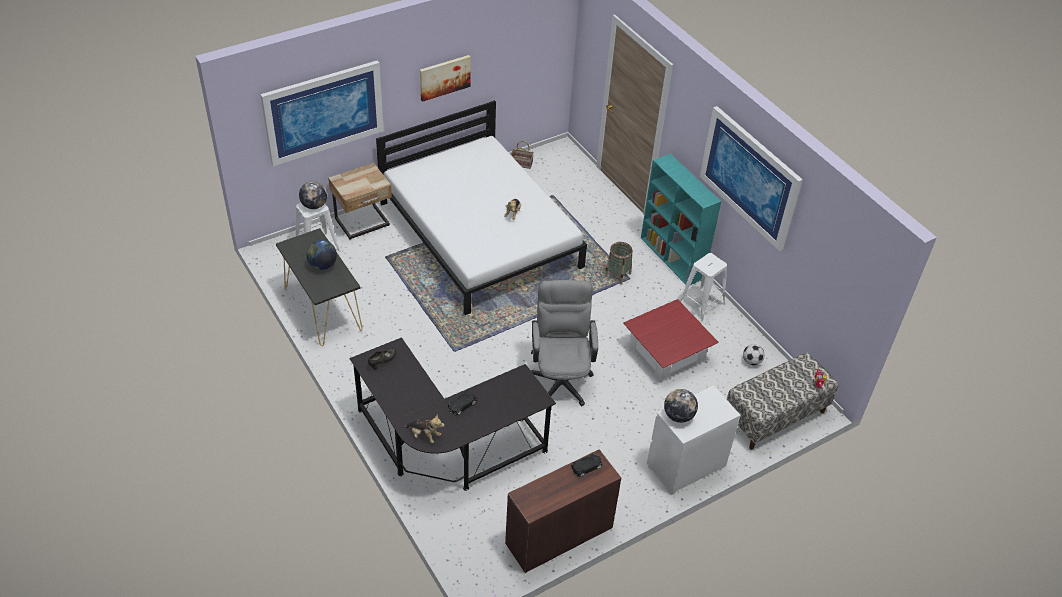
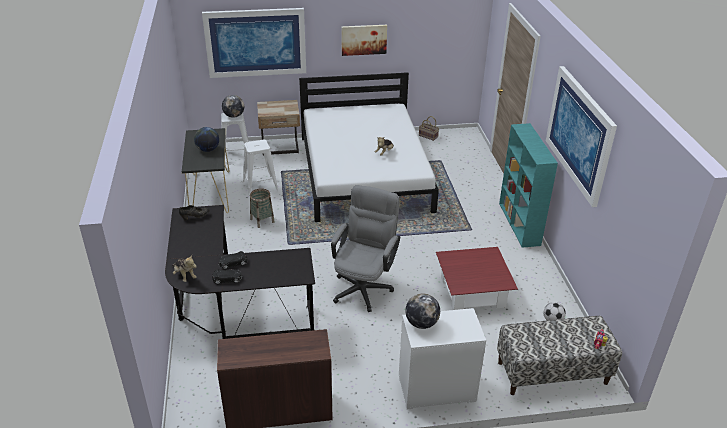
camera: 25 degrees right, 10 degrees down
(586, 467) = (304, 340): black toy car -> black toy car (227, 279)
(617, 275) = (462, 224): basket -> basket (262, 220)
(701, 304) = (527, 263): white stool -> white stool (260, 185)

